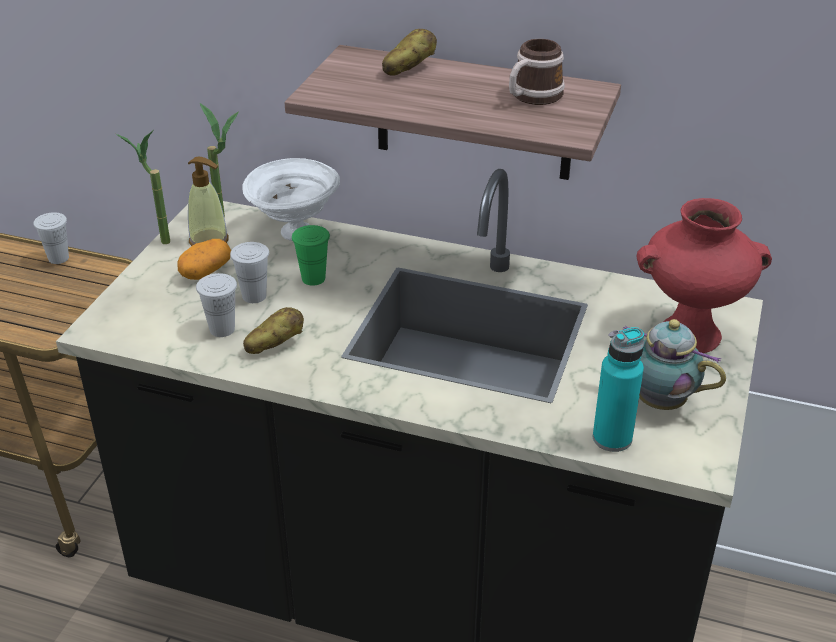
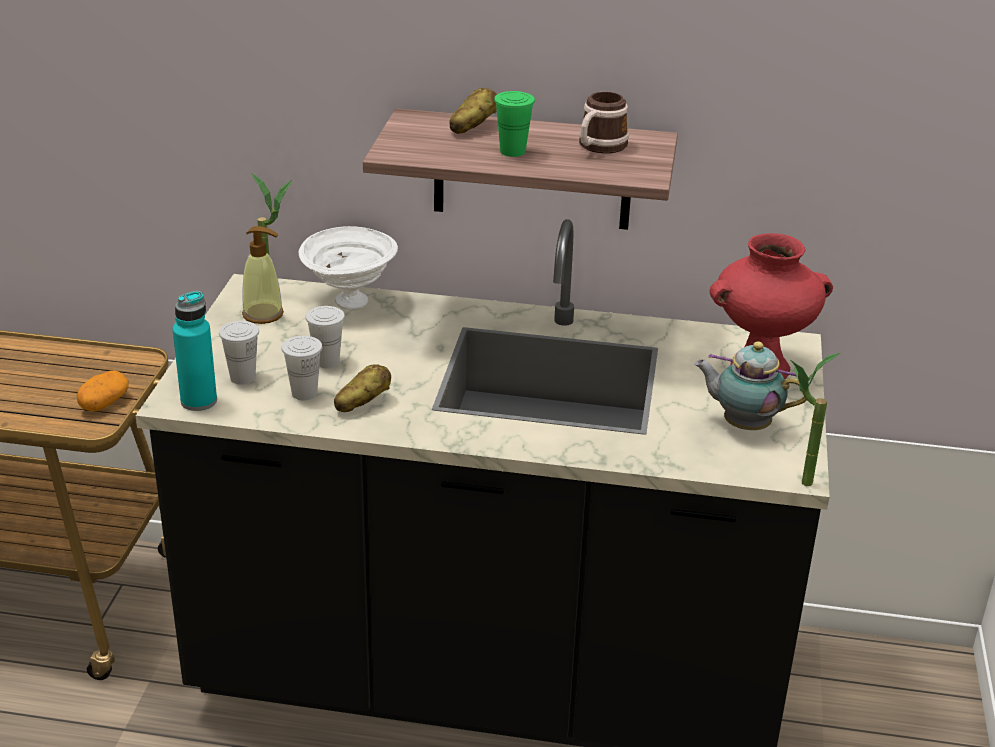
camera: 10 degrees left, 5 degrees down
(58, 258) = (79, 351): white cup -> white cup (242, 377)
(156, 240) = (208, 317): potted plant -> potted plant (794, 482)
(205, 271) = (269, 343): potato -> potato (104, 403)
(313, 278) = (382, 342): green cup -> green cup (512, 151)
(612, 438) = (709, 459): turquoise bottle -> turquoise bottle (199, 401)

